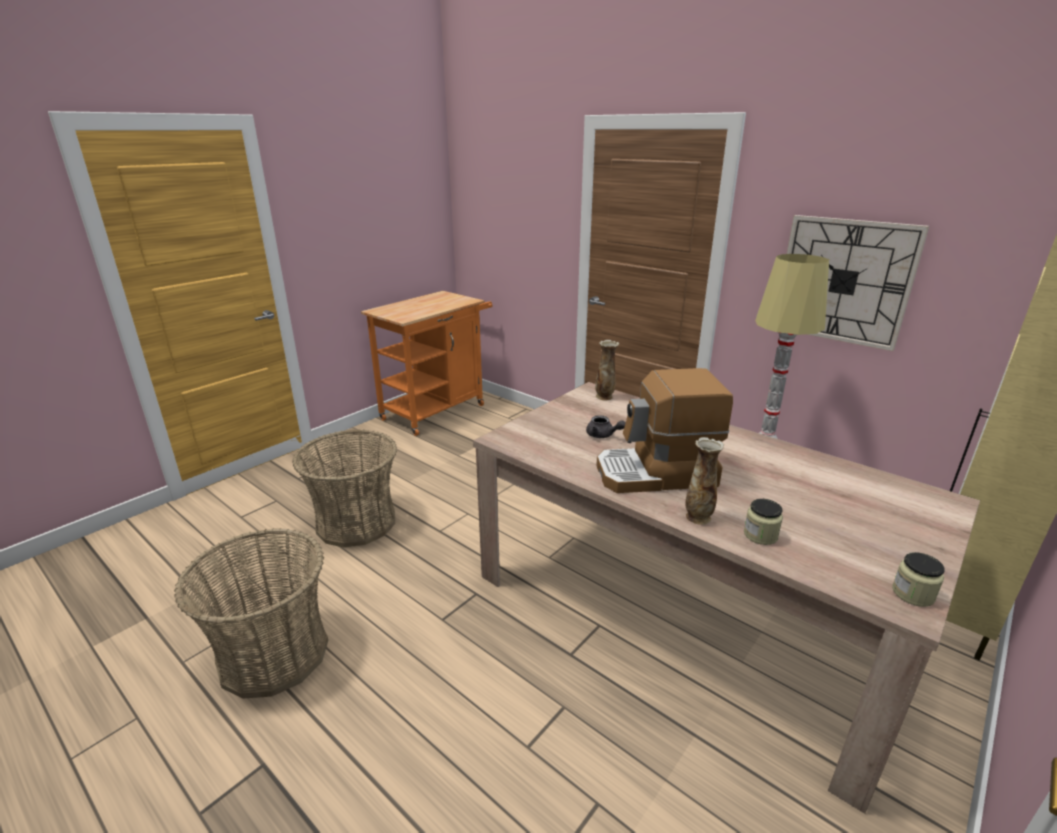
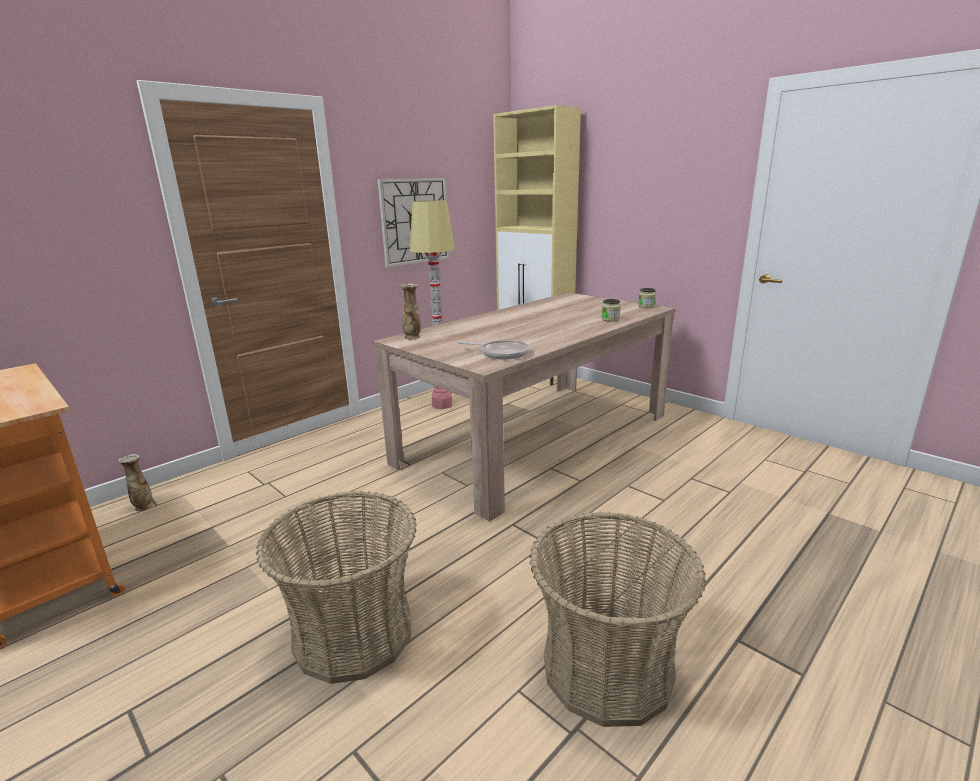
camera: 85 degrees left, 5 degrees down
(547, 446) = (501, 353): none -> frying pan
(603, 435) = (486, 339): grey teapot -> none
(656, 474) = (546, 331): coffee machine -> none
(698, 517) = (596, 327): vase -> vase (143, 506)

